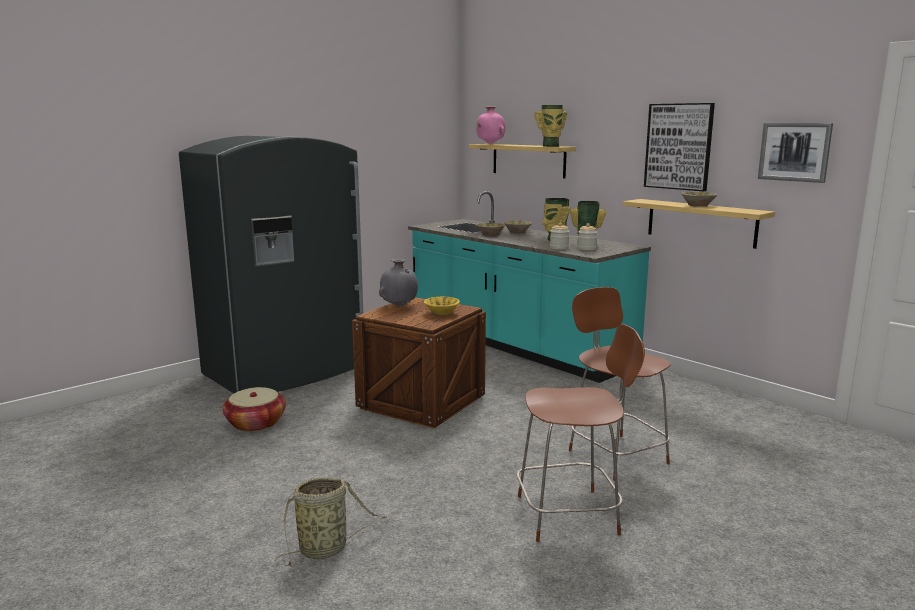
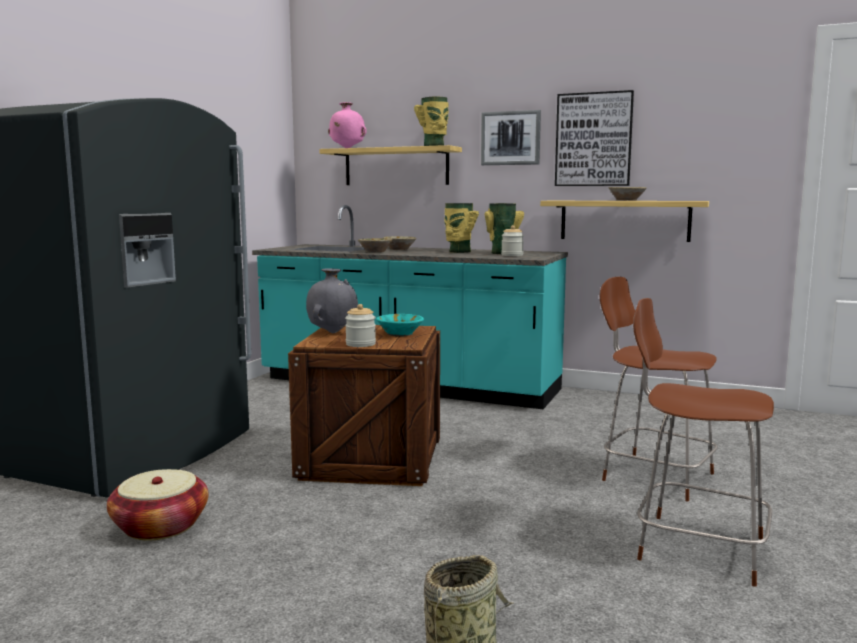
camera: 25 degrees left, 5 degrees down
(441, 313) = (400, 334): yellow bowl -> turquoise bowl
(559, 248) = (482, 256): jar -> jar (360, 344)
(571, 514) = (695, 547): brown chair -> brown chair turned 120 degrees counterclockwise
(794, 152) = (726, 138): picture -> picture (510, 138)

